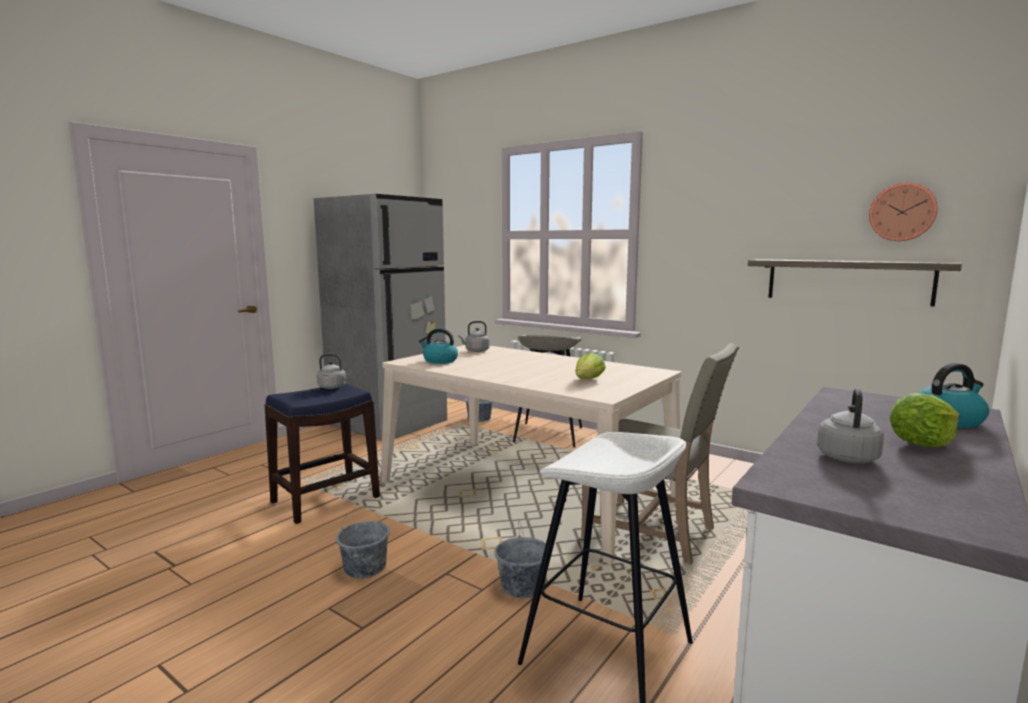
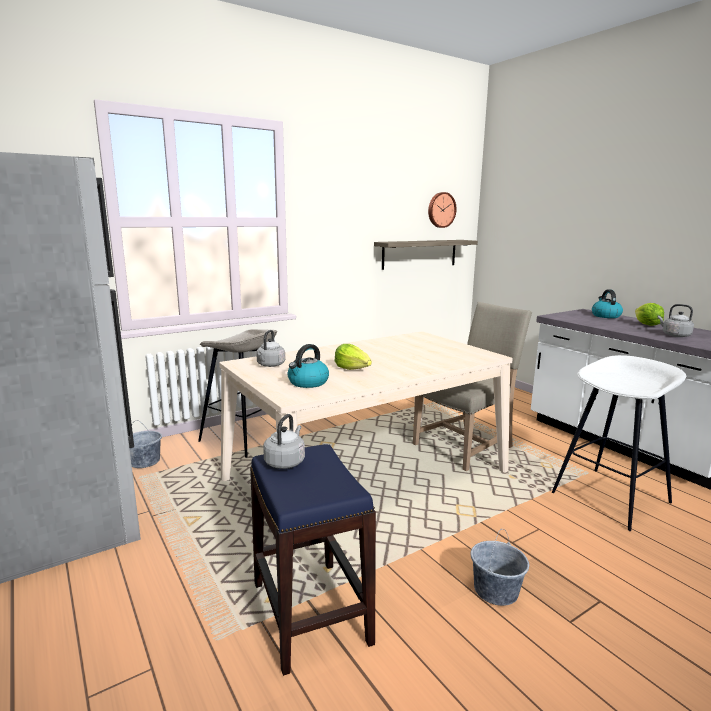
camera: 70 degrees left, 5 degrees up
(523, 586) = (535, 510): grey bucket -> none
(588, 380) = (438, 352): lettuce -> lettuce (353, 369)

